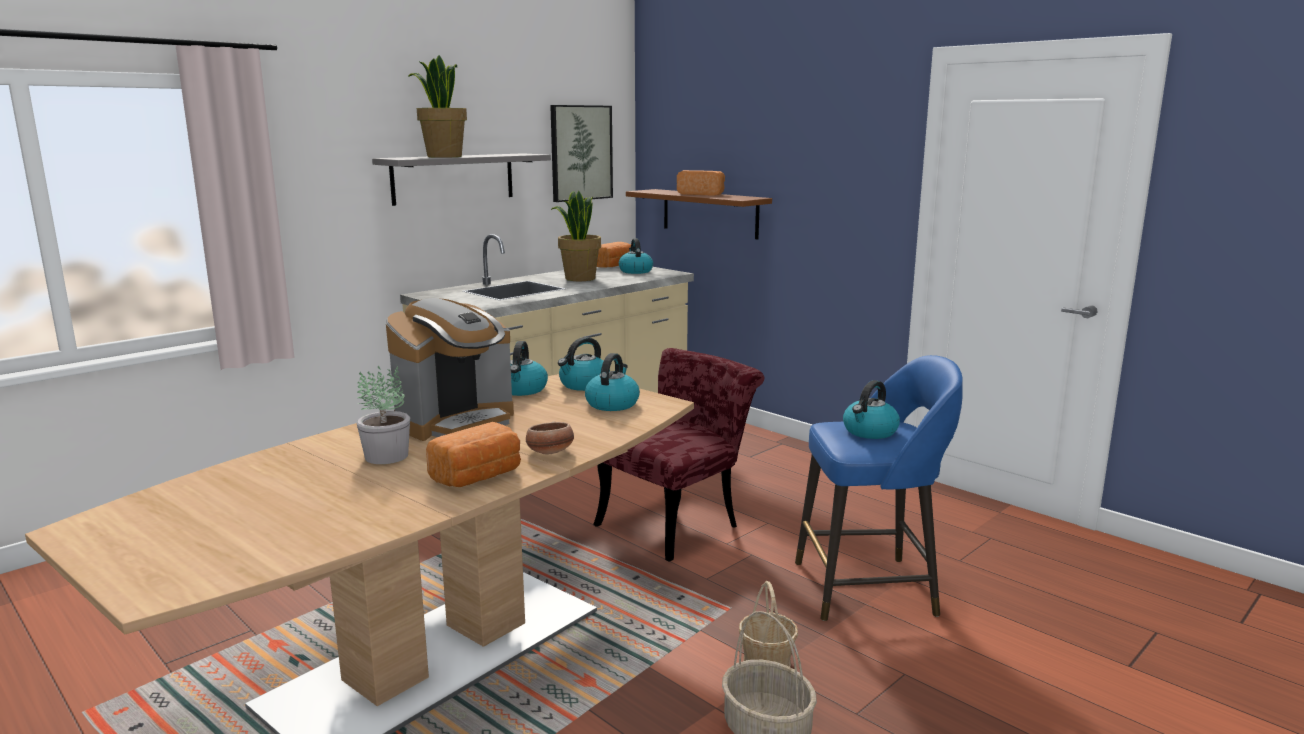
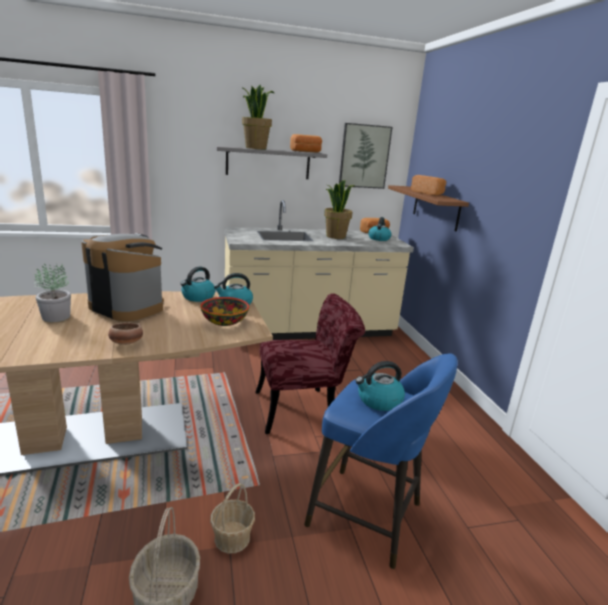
camera: 30 degrees right, 5 degrees up
(456, 422) = (127, 307): coffee machine -> coffee machine turned 135 degrees counterclockwise
(479, 477) = (63, 345): bread -> bread (306, 152)
(612, 404) = (224, 321): kettle -> bowl

